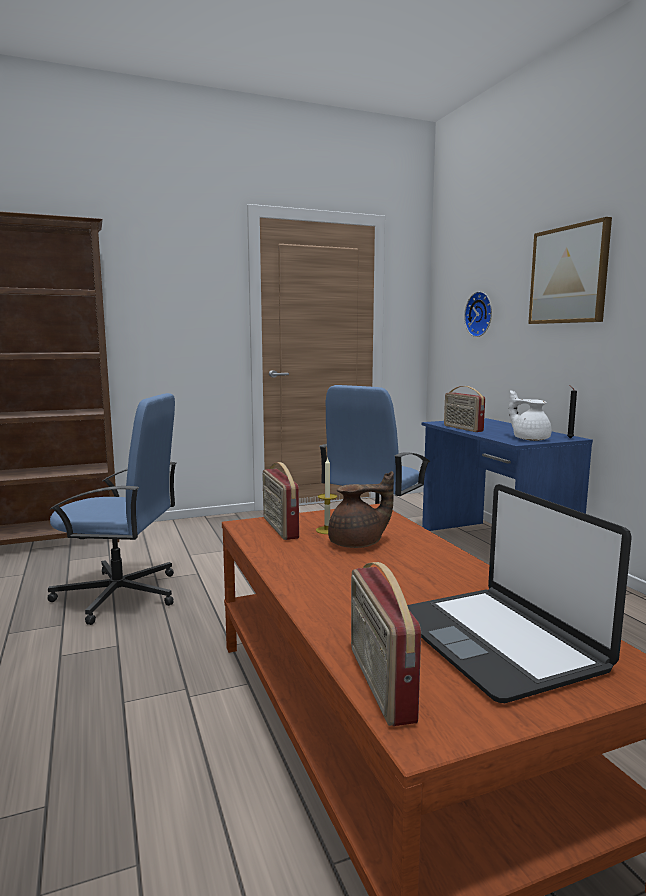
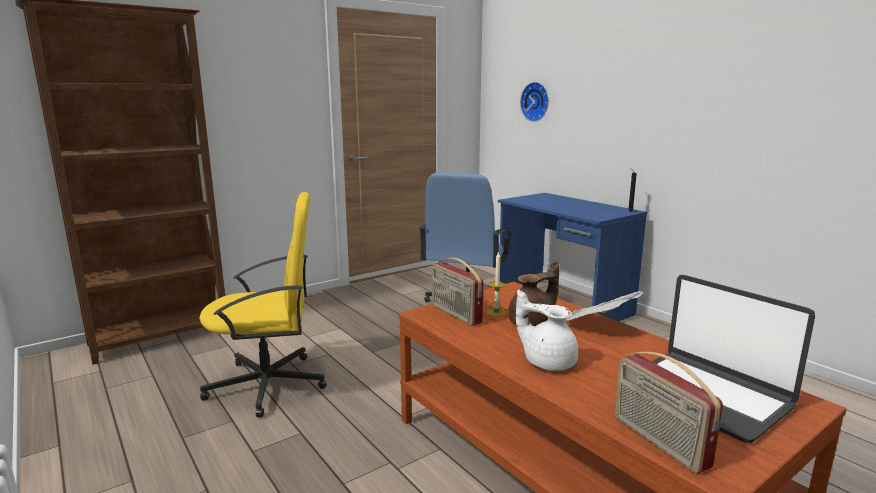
camera: 15 degrees left, 5 degrees up
(120, 595) = (269, 384): blue office chair -> yellow office chair
(435, 554) = (598, 325): none -> newspaper
(462, 428) = (539, 205): radio -> none
(529, 439) = (602, 214): white teapot -> white teapot (547, 361)
(569, 275) = (623, 74): picture -> none

